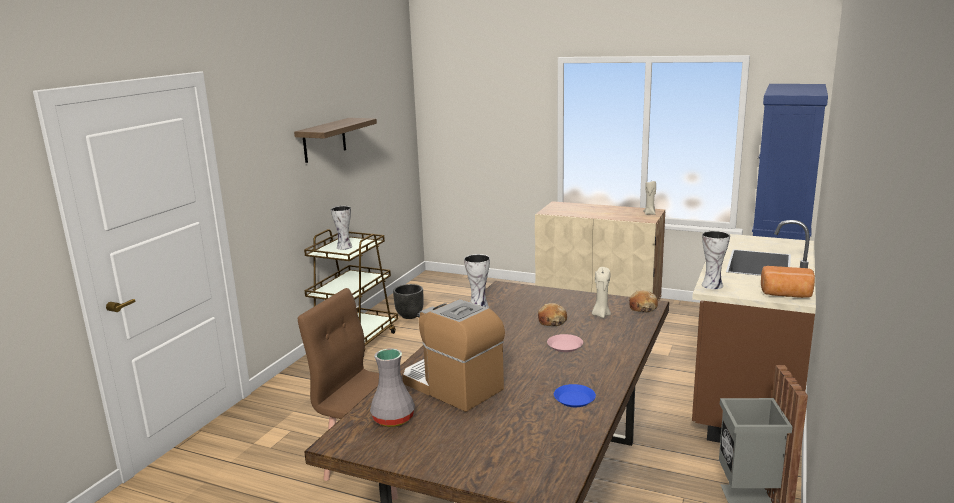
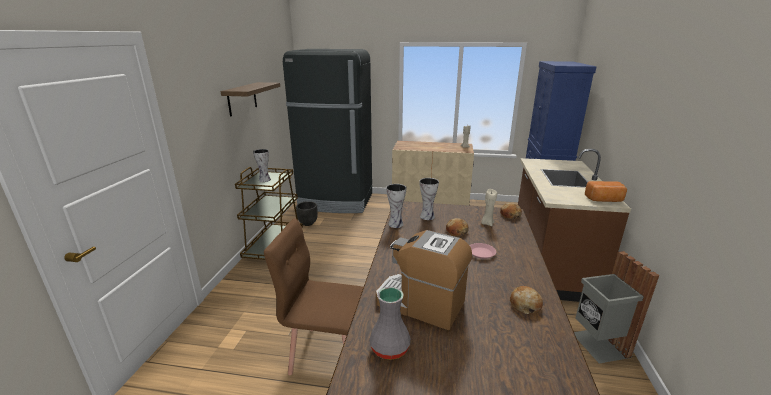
camera: 15 degrees left, 5 degrees up
(461, 290) = (336, 201): none -> black fridge
(574, 399) = (525, 304): blue plate -> bread
(712, 285) = (553, 196): vase -> vase (427, 216)

